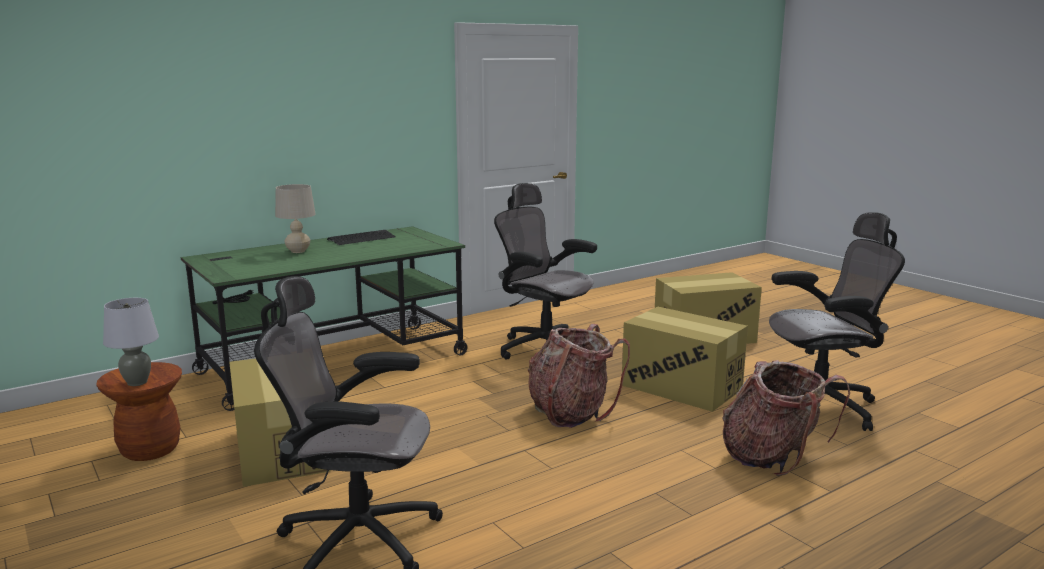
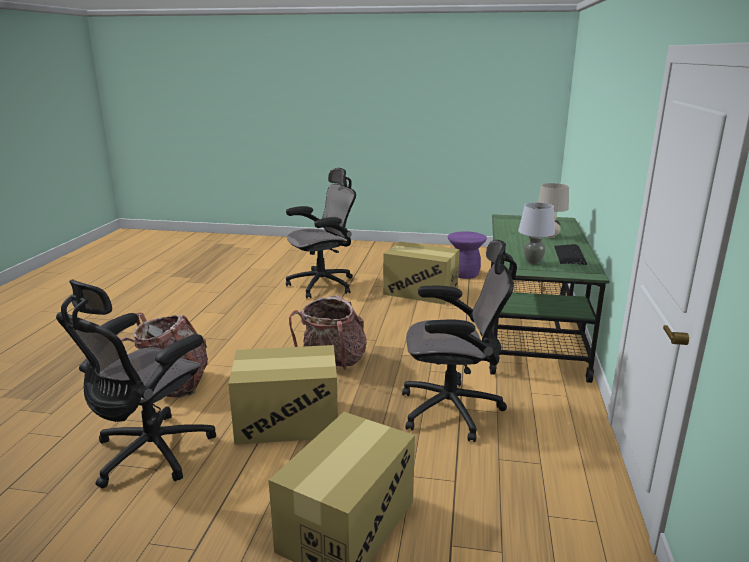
camera: 135 degrees right, 5 degrees up
(137, 382) = (458, 235): grey table lamp -> grey table lamp (533, 262)
(150, 449) = (464, 274): brown stool -> purple stool

